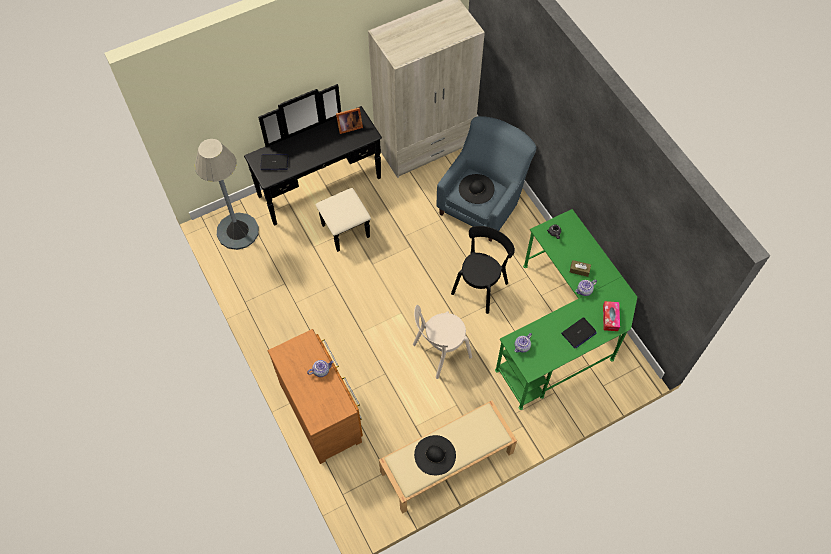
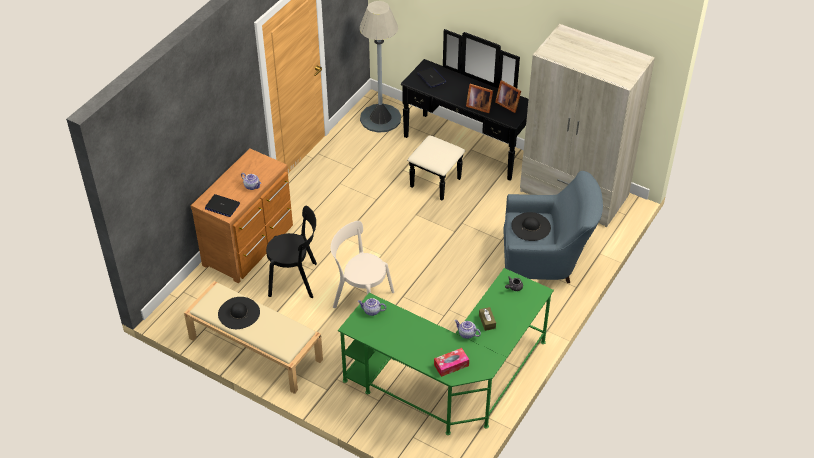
camera: 60 degrees right, 15 degrees down
(335, 148) = (478, 106): none -> picture frame
(481, 286) = (452, 298): black chair -> black chair (295, 280)
(578, 333) = (416, 347): laptop -> laptop (222, 206)

